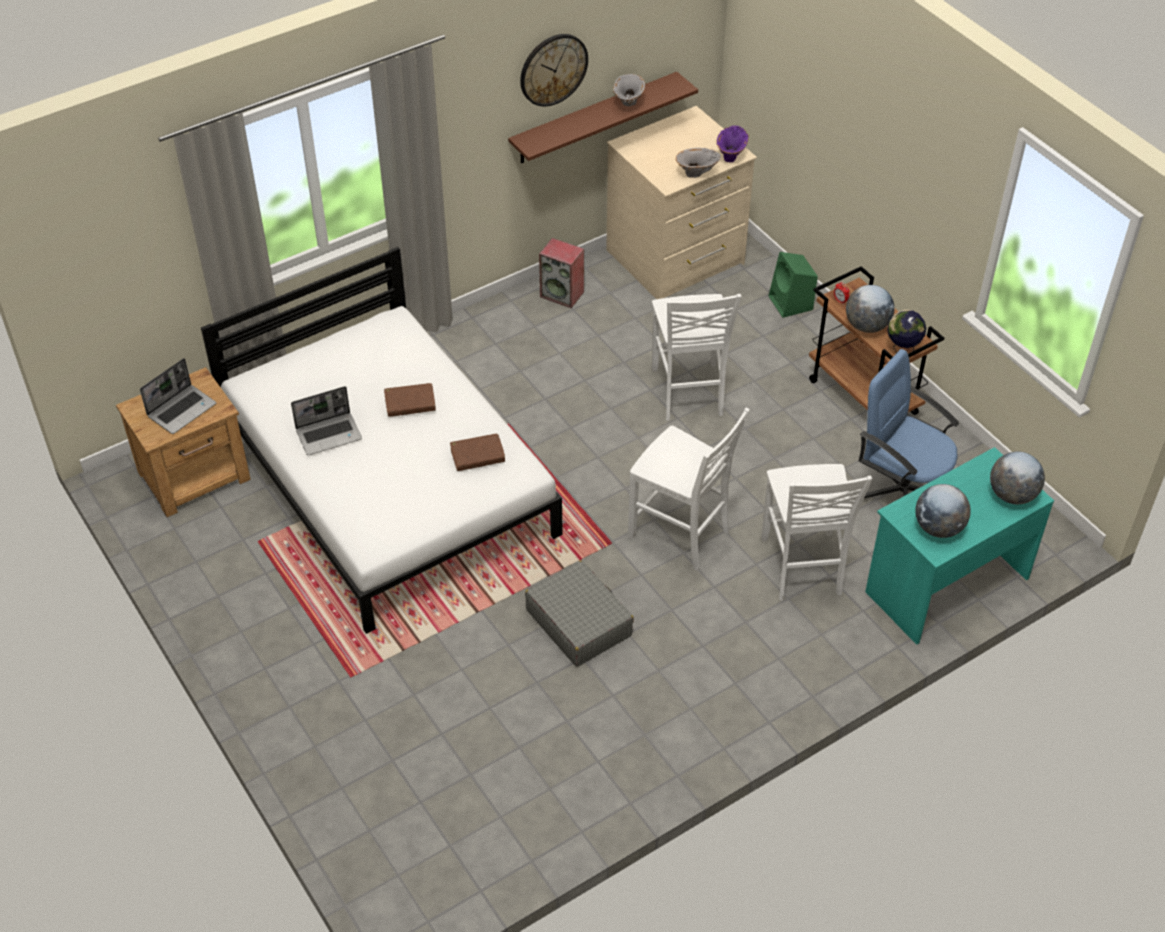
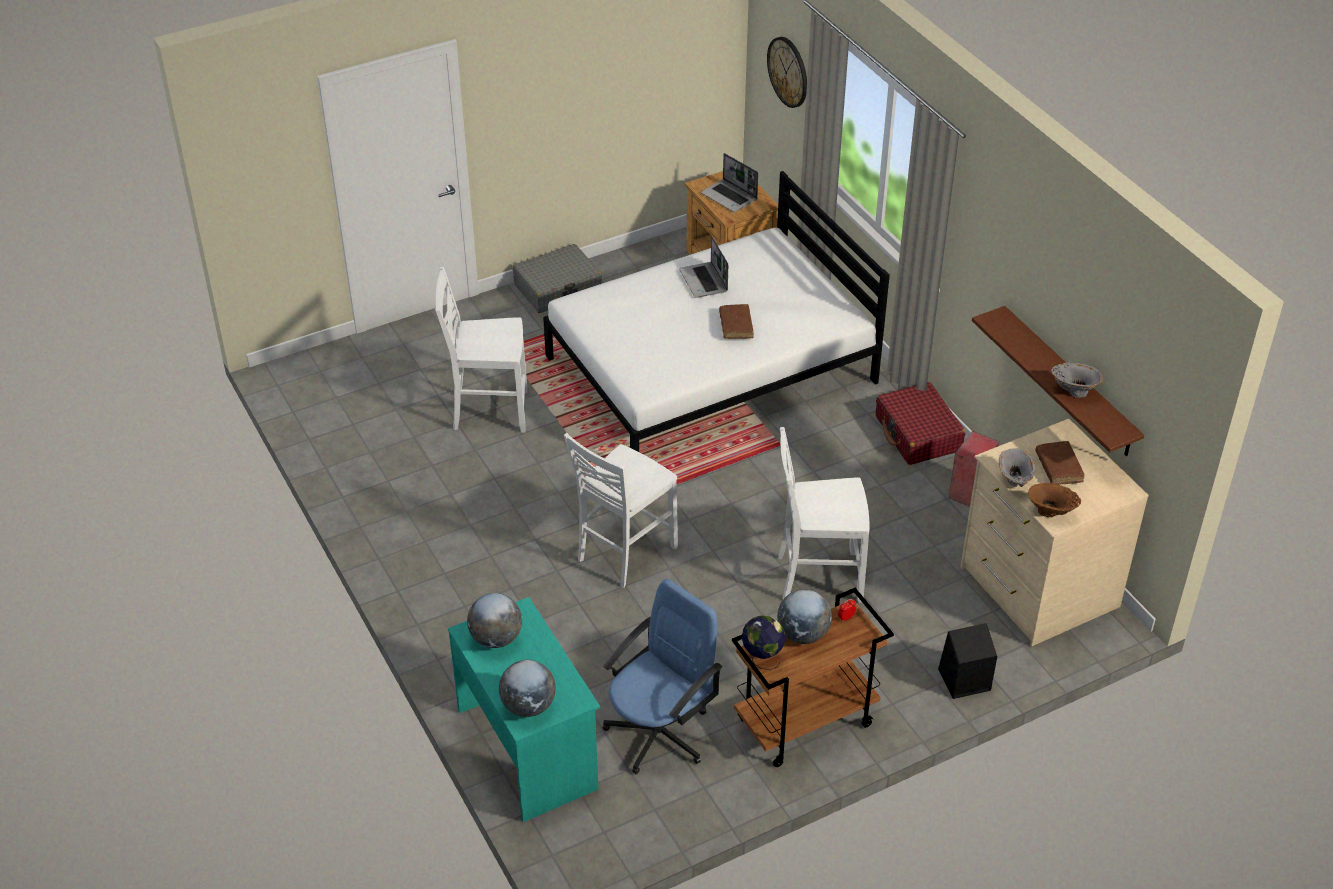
camera: 95 degrees right, 5 degrees down
(477, 456) = (667, 364): brown book -> brown book (1058, 467)
(484, 327) = (918, 434): none -> red suitcase
(553, 69) = (1048, 286): wall clock -> wall clock (788, 71)
(578, 622) = (533, 478): grey suitcase -> grey suitcase (558, 289)
(731, 156) = (1051, 514): purple vase -> brown vase
(791, 303) = (963, 680): green speaker -> black speaker
(802, 567) = (569, 637): white chair -> white chair (488, 411)

